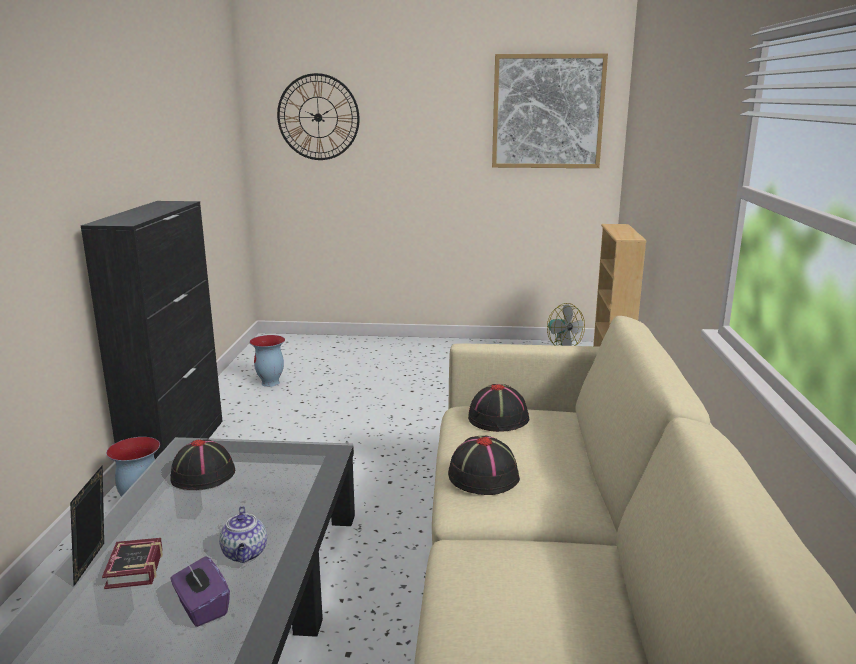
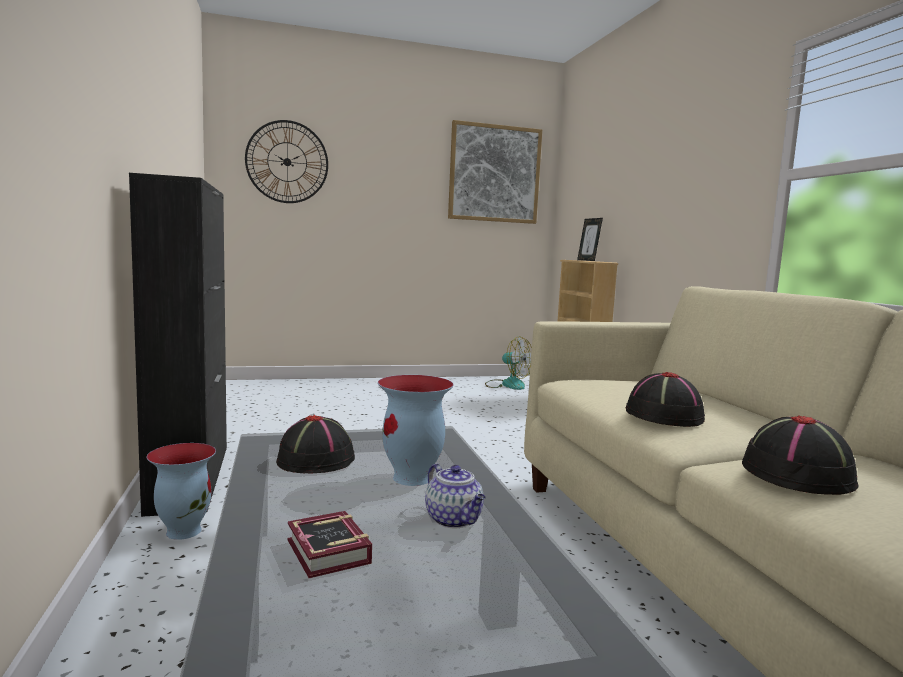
camera: 20 degrees left, 10 degrees down
(95, 564) = (264, 554): picture frame -> picture frame (587, 260)
(201, 607) = (467, 577): purple tissue box -> none
(270, 383) = (256, 415): vase -> vase (413, 478)
(498, 418) = (608, 383): black hat -> black hat (798, 474)

